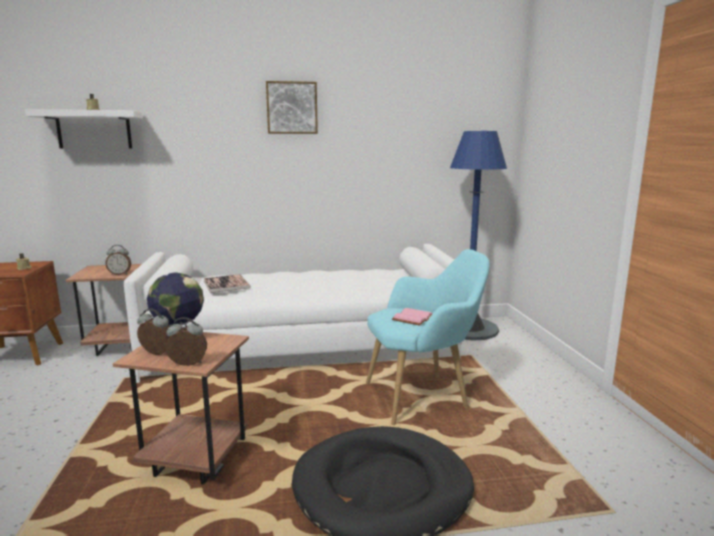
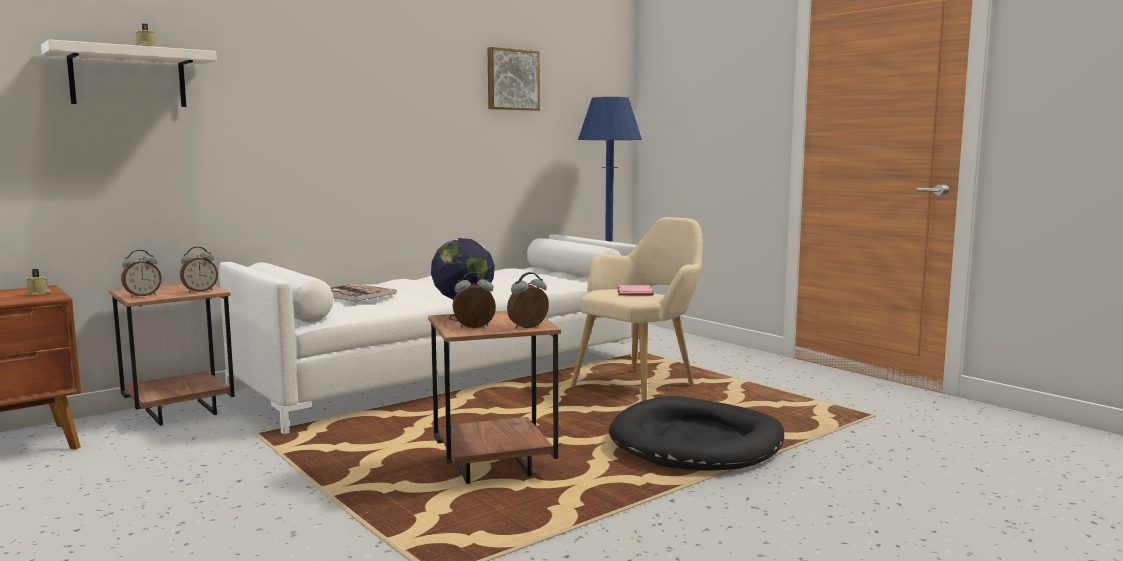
camera: 30 degrees left, 5 degrees down
(86, 274) = (142, 296): none -> alarm clock
(292, 108) = (399, 60): picture -> picture (512, 80)
(423, 397) = (641, 386): turquoise armchair -> beige armchair

